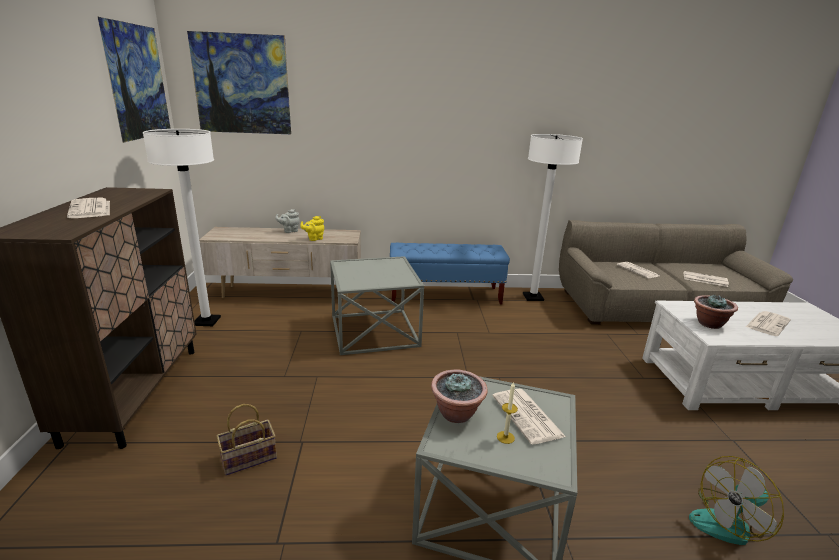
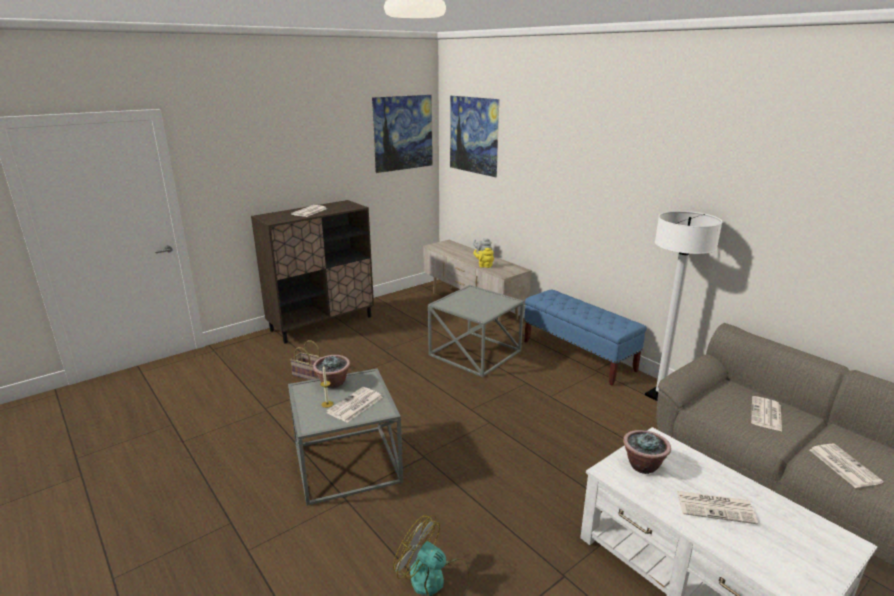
camera: 55 degrees right, 0 degrees up
(206, 321) = (403, 303): white floor lamp -> none

